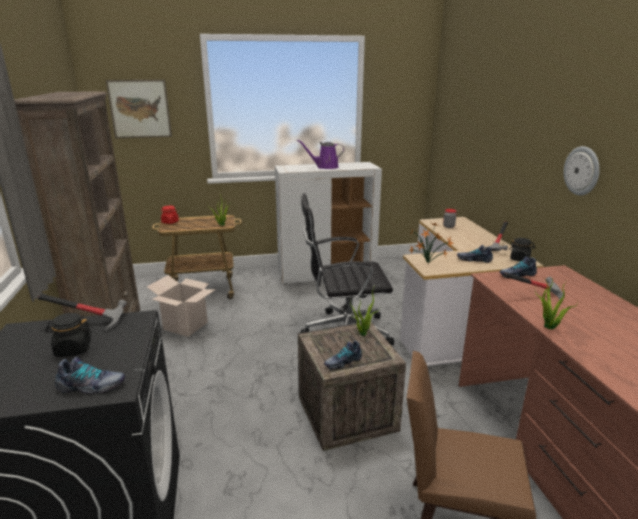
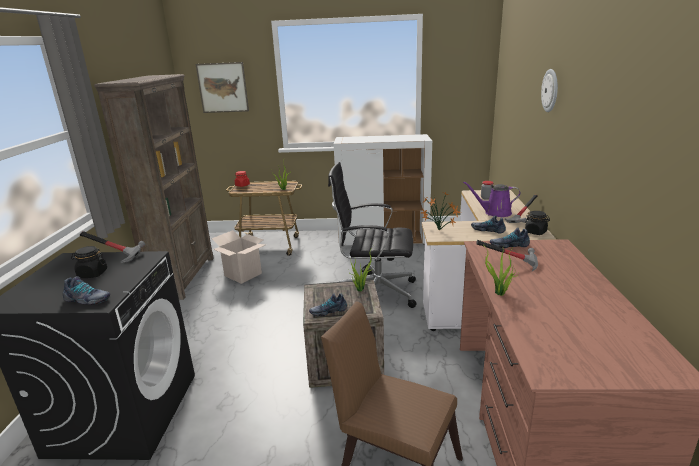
camera: 15 degrees right, 0 degrees up
(325, 167) = (379, 139): purple watering can -> purple watering can (495, 213)
(582, 171) = (584, 144): wall clock -> wall clock (550, 90)

